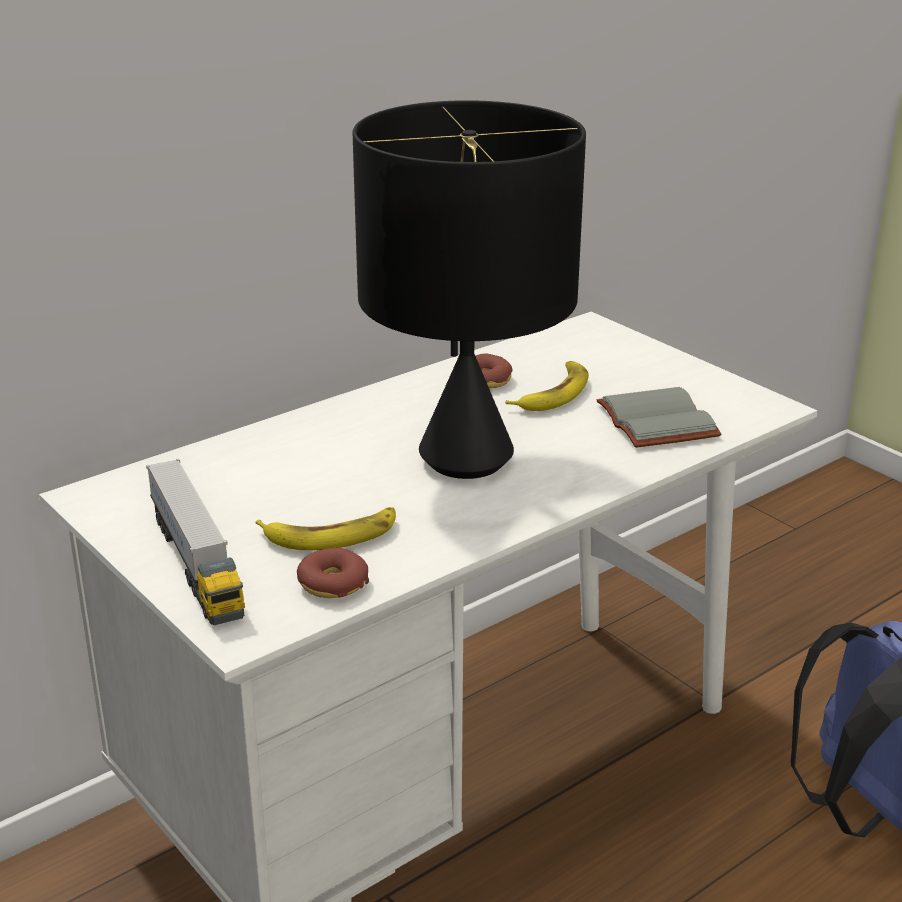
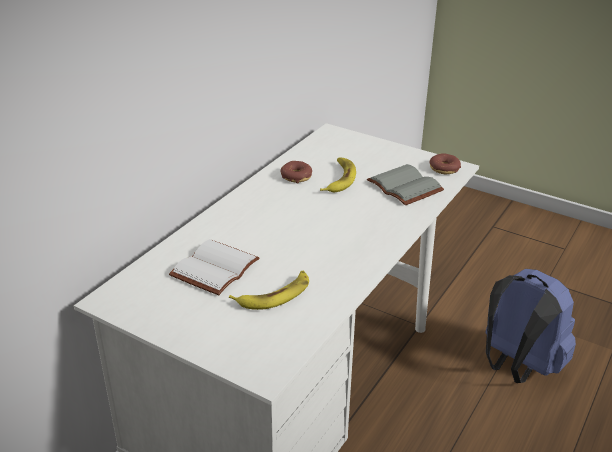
camera: 20 degrees left, 5 degrees up
(196, 563) = (207, 332): toy truck -> none
(267, 482) = (214, 267): none -> white book
(332, 583) = (296, 327): donut -> donut (444, 169)
(466, 460) = (319, 230): black table lamp -> none

